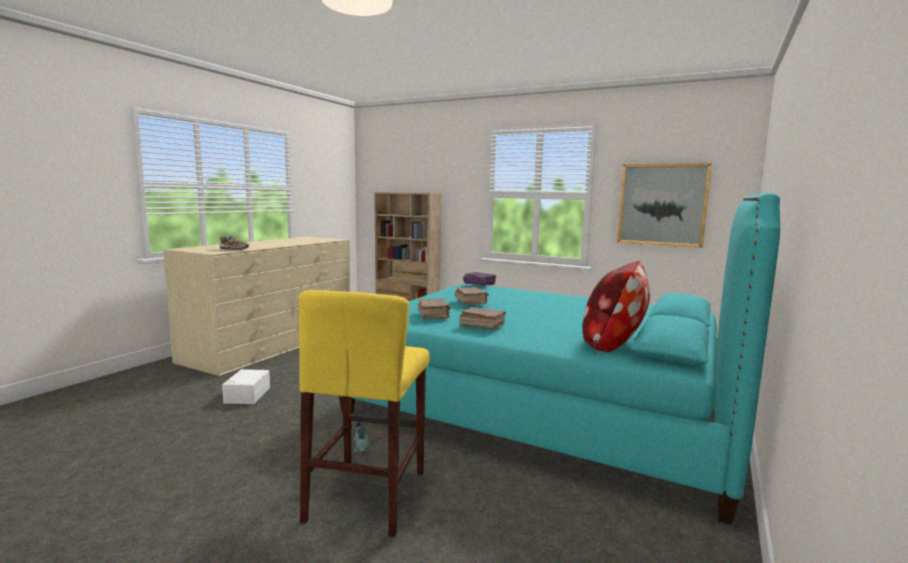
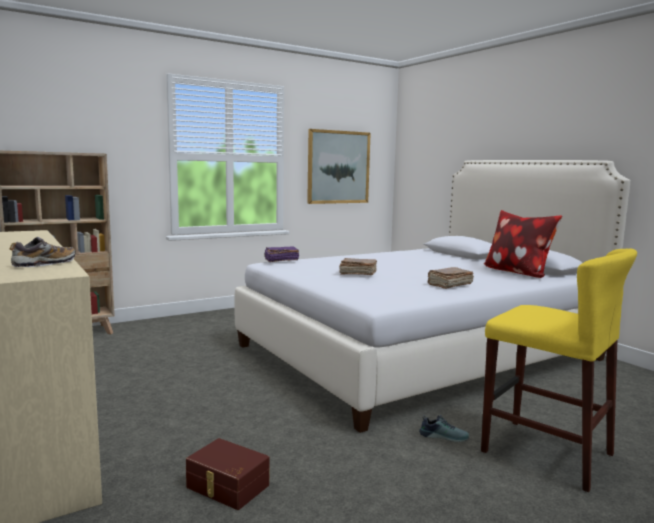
camera: 60 degrees left, 0 degrees up
(246, 395) = (226, 487): white storage box -> brown storage box
(433, 316) = (397, 289): brown book -> none
(546, 406) = (419, 352): turquoise bed -> white bed

